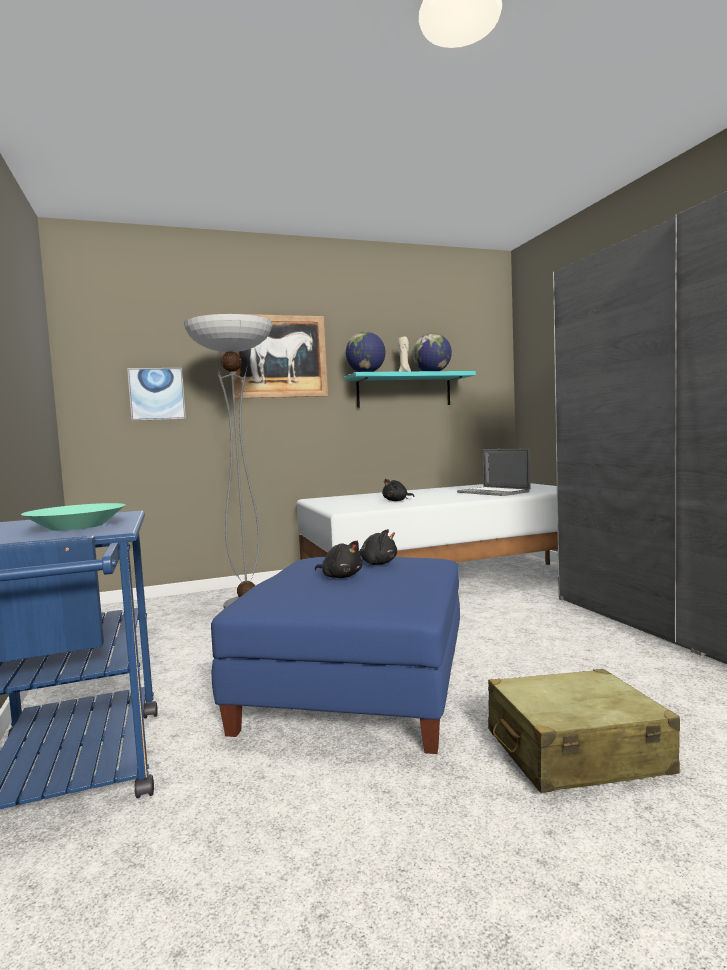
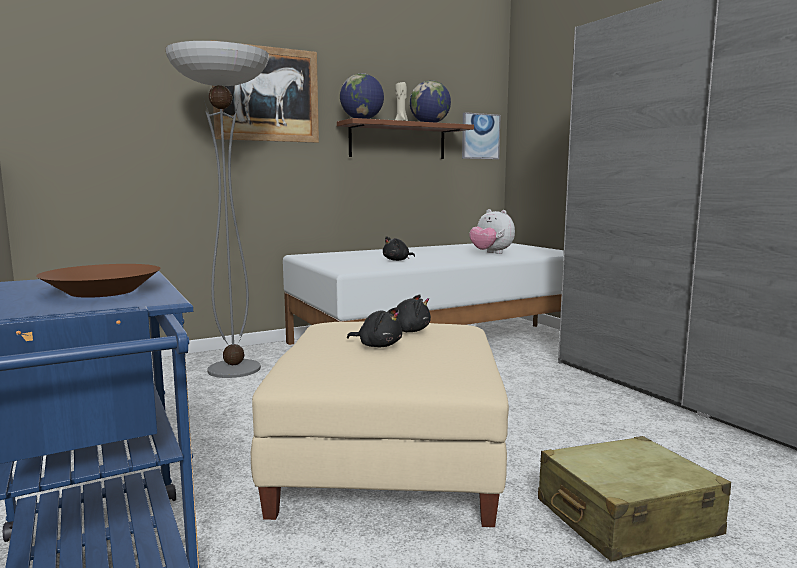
camera: 10 degrees left, 5 degrees up
(77, 526) = (103, 291): turquoise bowl -> brown bowl
(157, 394) = (124, 129): picture -> picture (480, 136)
(356, 687) = (387, 459): blue ottoman -> beige ottoman
(404, 390) = (398, 141): turquoise shelf -> brown shelf
(493, 492) = (491, 253): laptop -> plush toy

